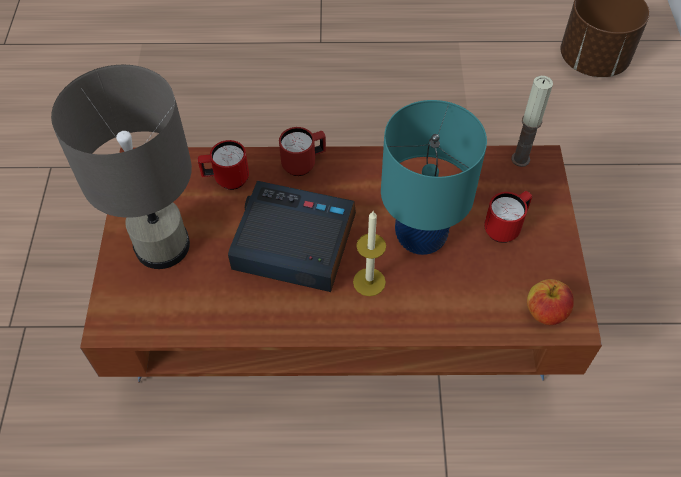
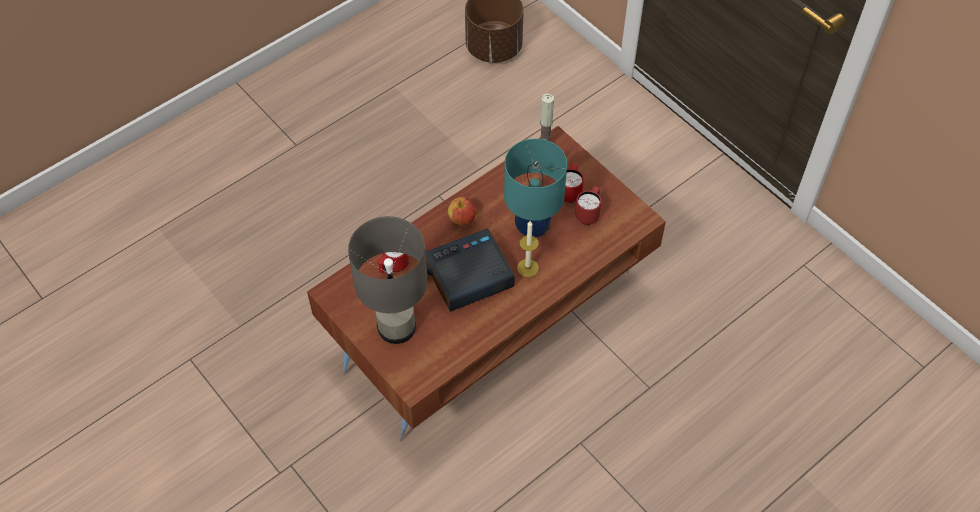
camera: 40 degrees left, 0 degrees up
(304, 164) = (428, 228): red mug -> red mug (588, 214)
(545, 313) = (627, 223): apple -> apple (462, 219)

